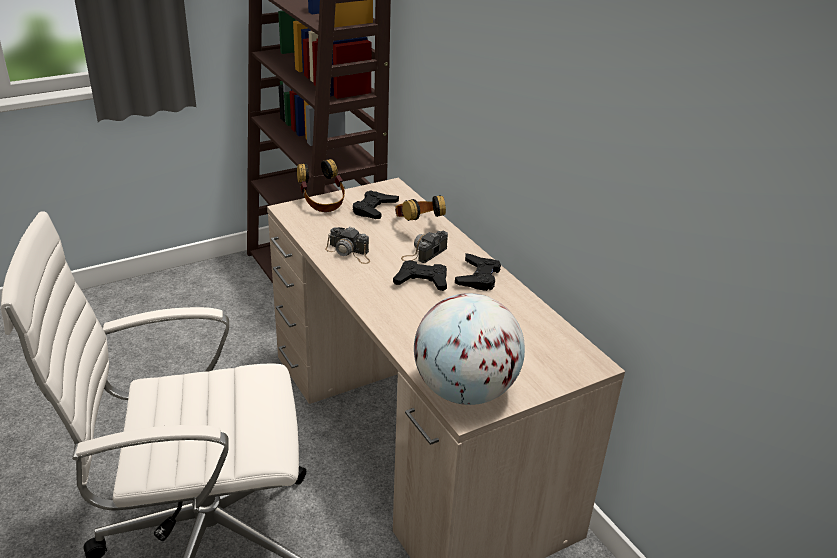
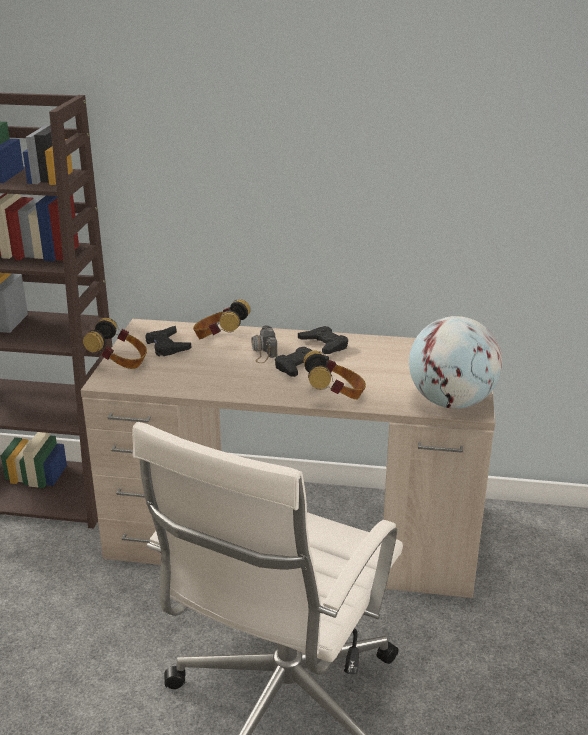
camera: 50 degrees left, 5 degrees down
(349, 252) = (217, 380): camera -> none
(393, 319) = (335, 396): none -> headphones

